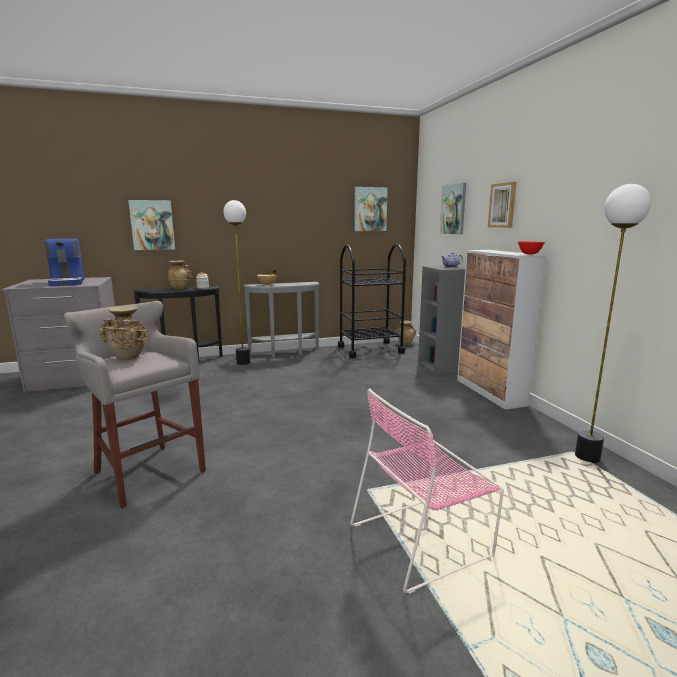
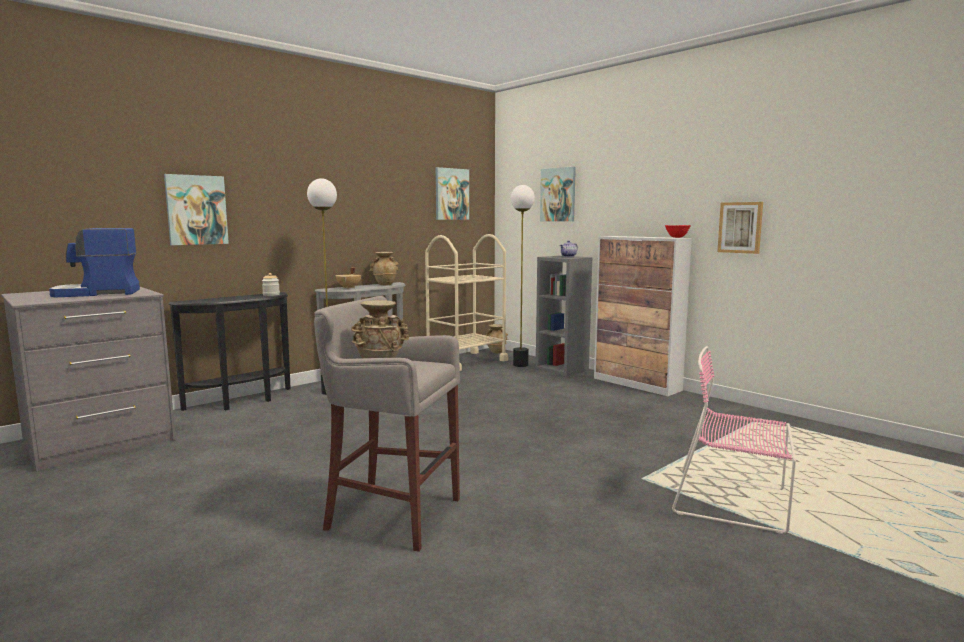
camera: 25 degrees left, 5 degrees down
(68, 282) = (97, 293): coffee machine -> coffee machine turned 120 degrees clockwise
(180, 288) = (241, 297): beige vase -> beige vase (385, 284)
(370, 349) = (466, 361): black cart -> beige cart
(423, 539) = (735, 502): pink chair -> pink chair turned 75 degrees clockwise
(502, 205) = (629, 190): picture -> picture (740, 227)
(587, 457) = (773, 420): floor lamp -> floor lamp (520, 365)

